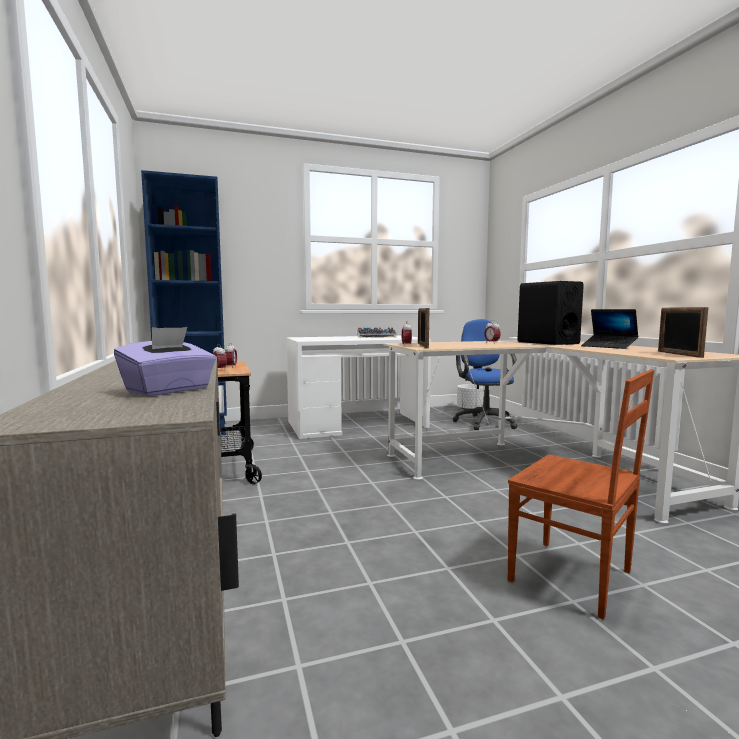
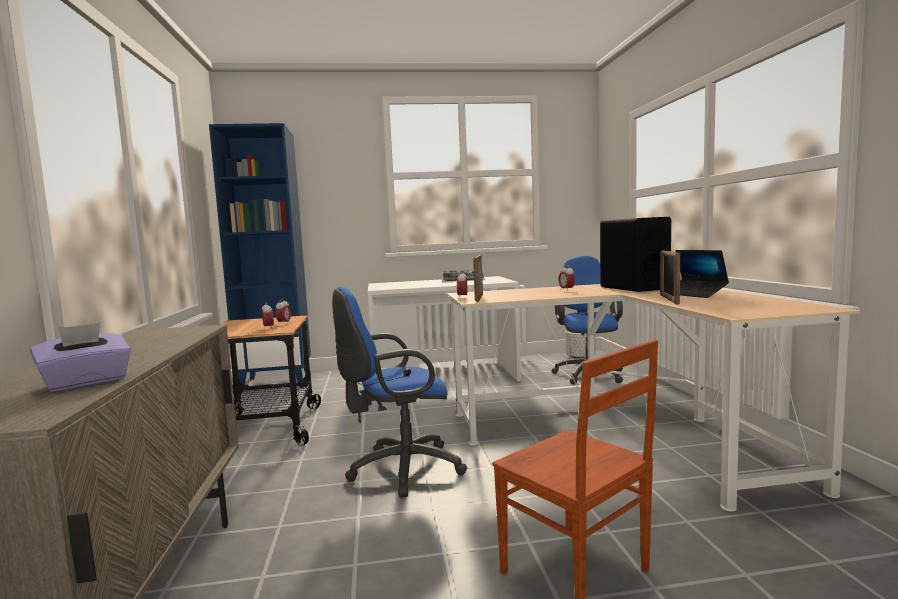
camera: 10 degrees right, 0 degrees up
(363, 502) = (399, 470): none -> blue office chair
(678, 354) = (754, 308): picture frame -> picture frame (669, 299)

